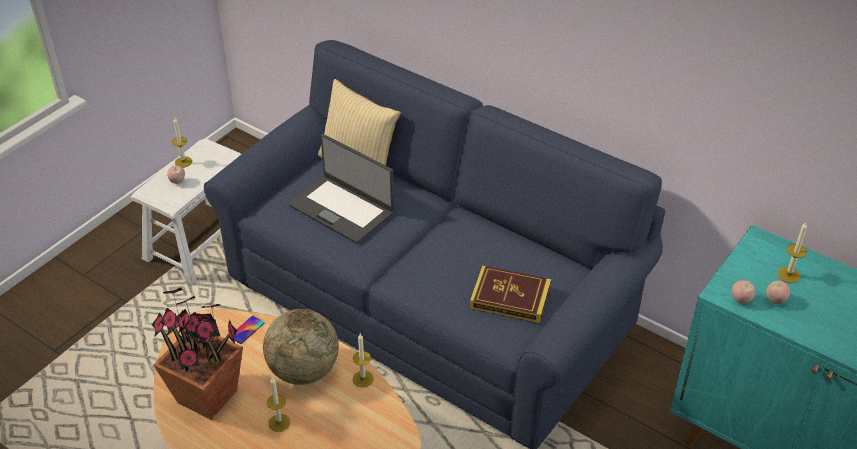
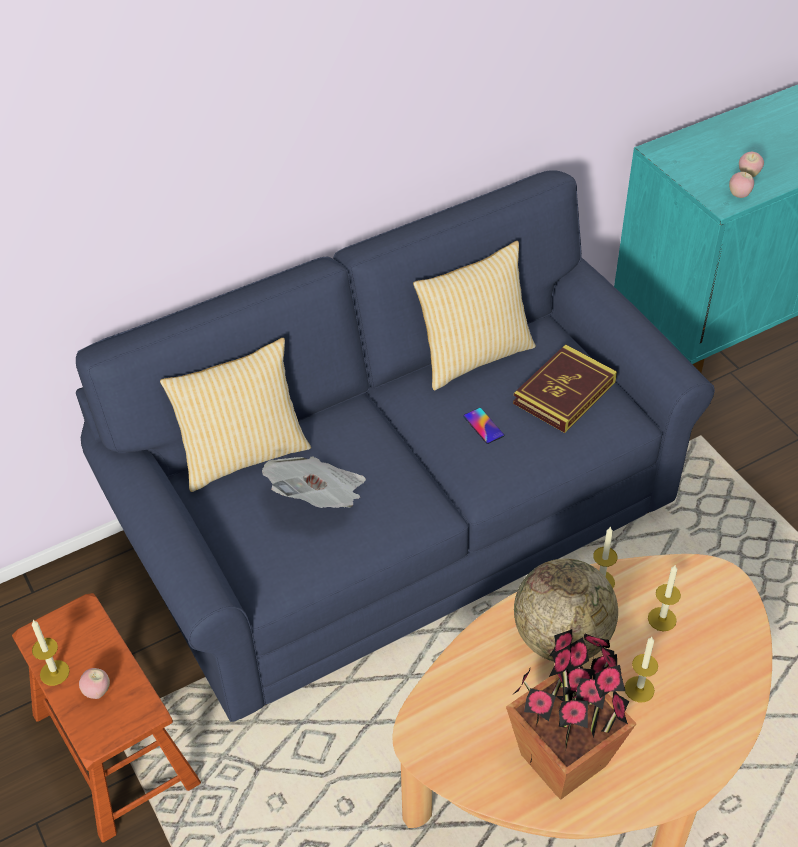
camera: 65 degrees left, 5 degrees up
(201, 241) = (115, 749): white stool -> brown stool
(247, 330) = (460, 683): phone -> phone (483, 426)
(342, 208) = (319, 498): laptop -> newspaper
(516, 241) = (473, 356): none -> pillow
(788, 275) = (717, 153): candle -> candle (662, 619)

